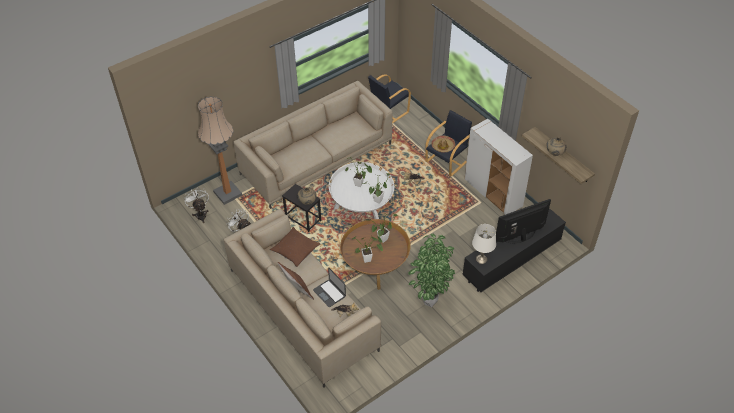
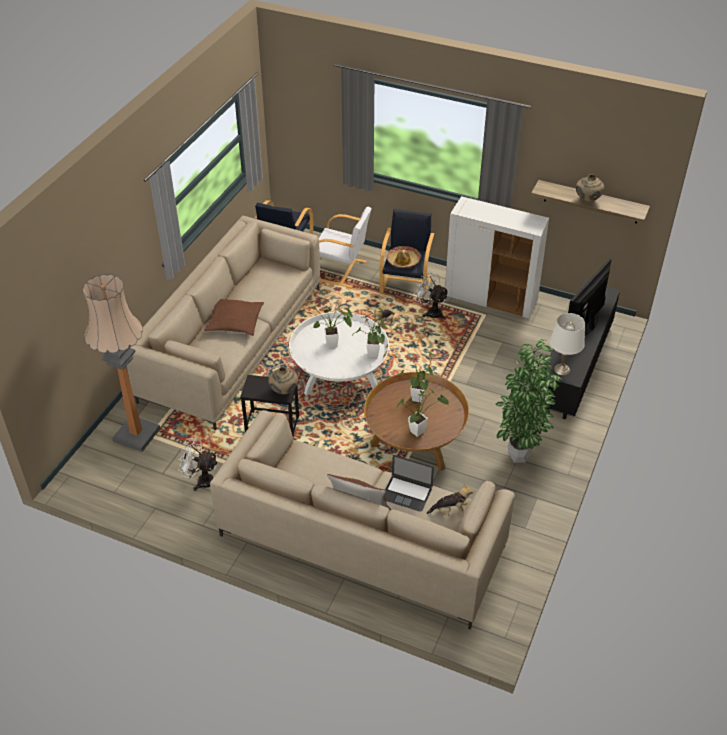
camera: 30 degrees left, 5 degrees down
(200, 214) = (115, 478): white fan -> white fan (431, 312)
(295, 250) = (315, 458): brown pillow -> brown pillow (235, 322)
(413, 137) = (342, 271): none -> white armchair

